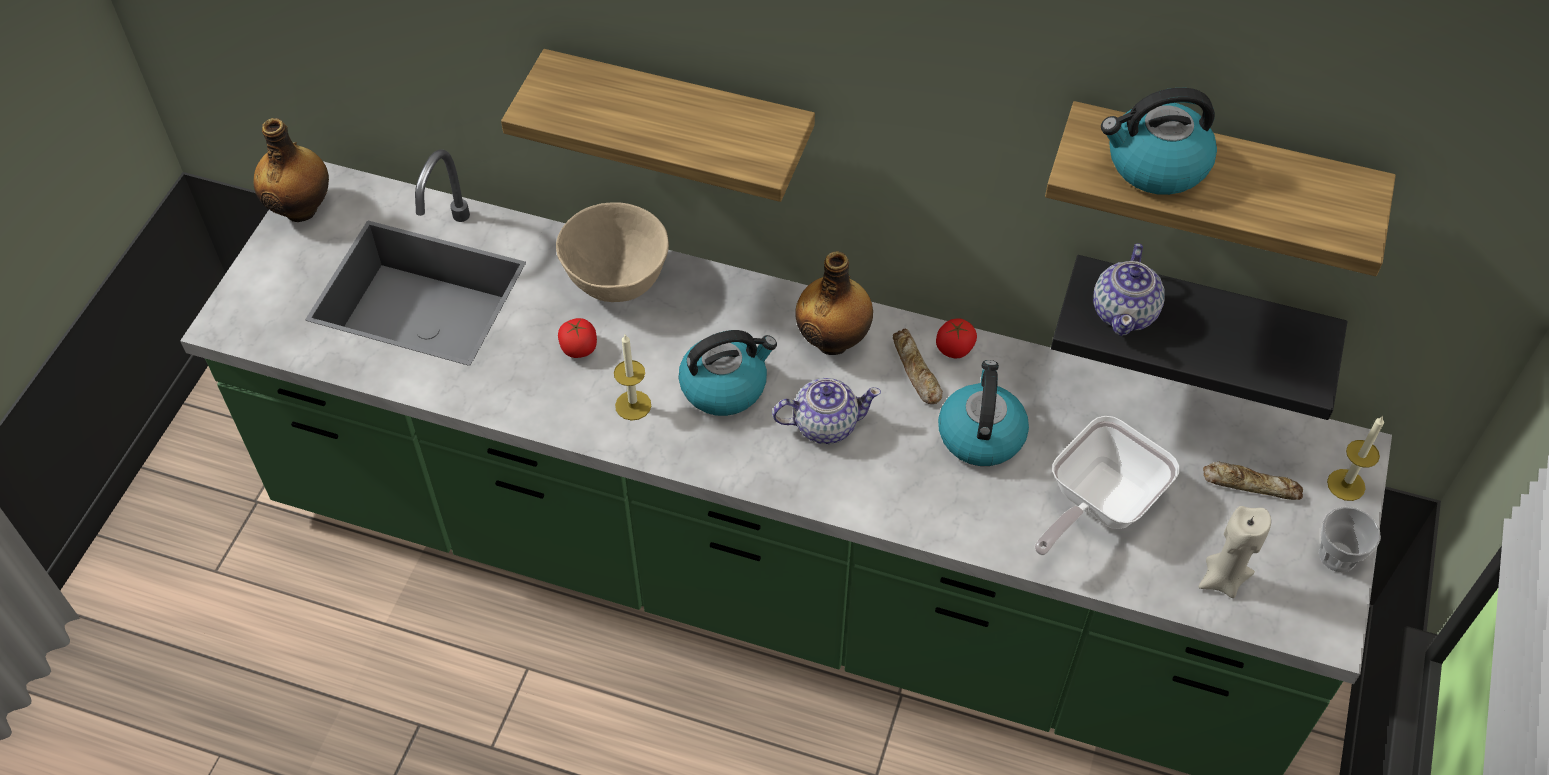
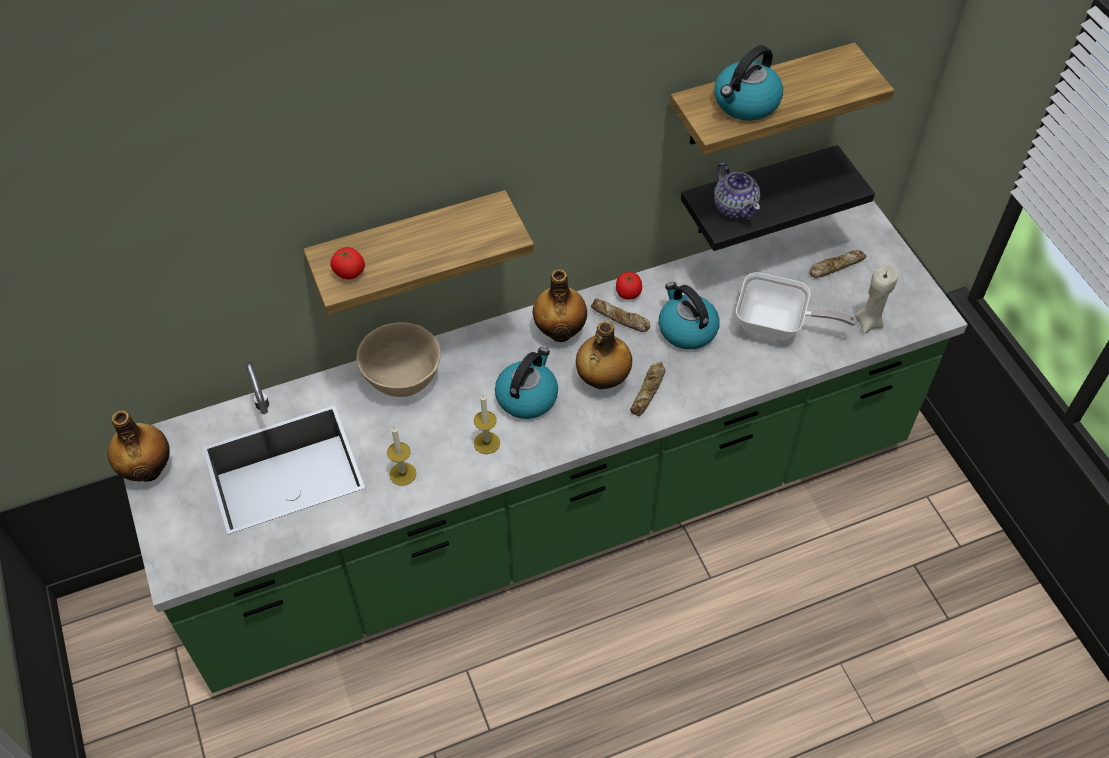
camera: 40 degrees left, 0 degrees up
(579, 348) = (421, 433): tomato -> tomato (349, 272)
(824, 424) = (602, 380): teapot -> bottle
(863, 473) = (648, 391): none -> bread
(1097, 504) = (777, 325): frying pan -> frying pan turned 75 degrees counterclockwise
(1337, 556) = (905, 274): cup -> none
(1346, 485) = (876, 237): candle -> candle (402, 474)

